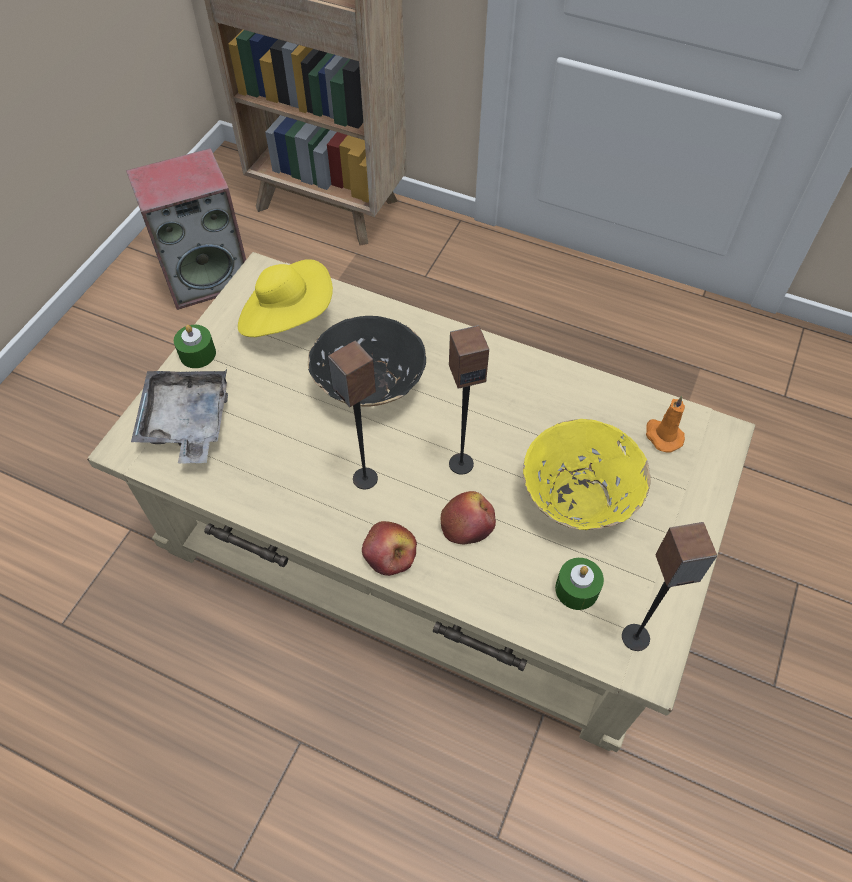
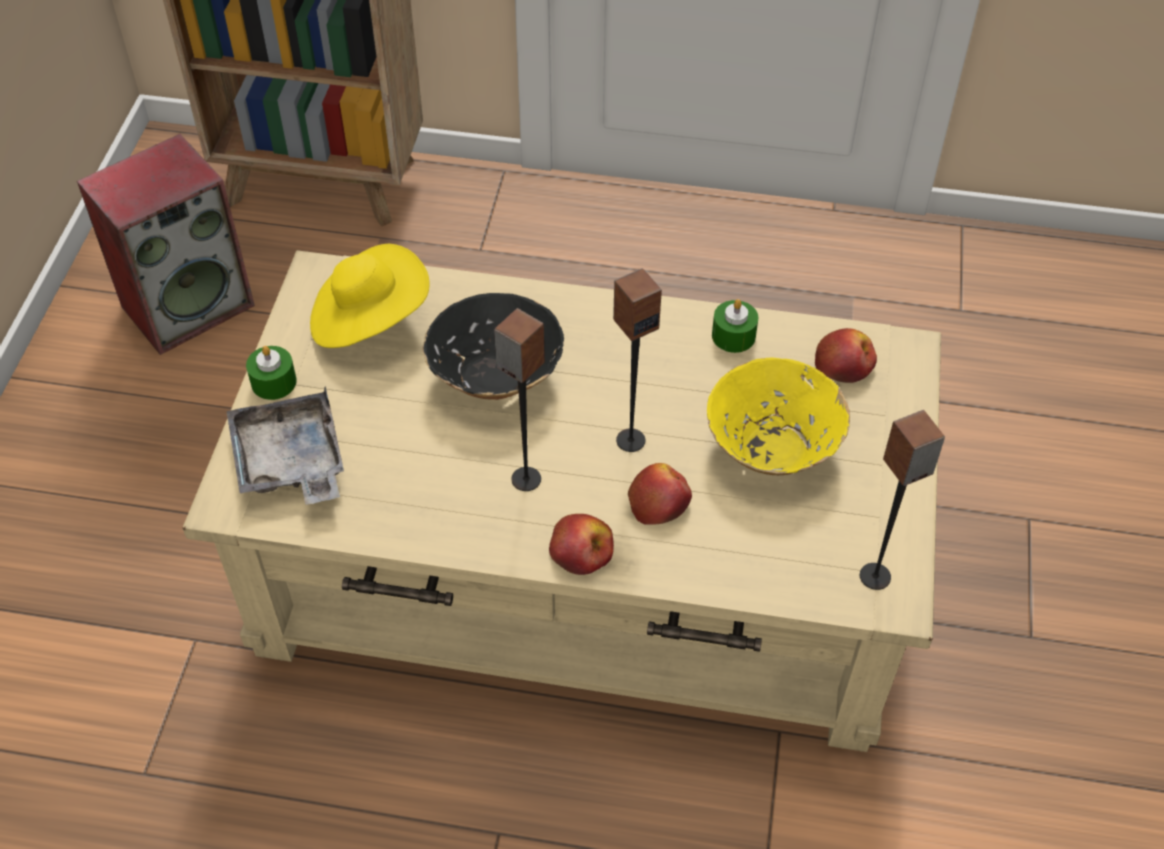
camera: 15 degrees left, 5 degrees down
(576, 589) = (799, 543): green candle -> green candle (733, 336)
(662, 435) = (844, 364): orange candle -> apple

